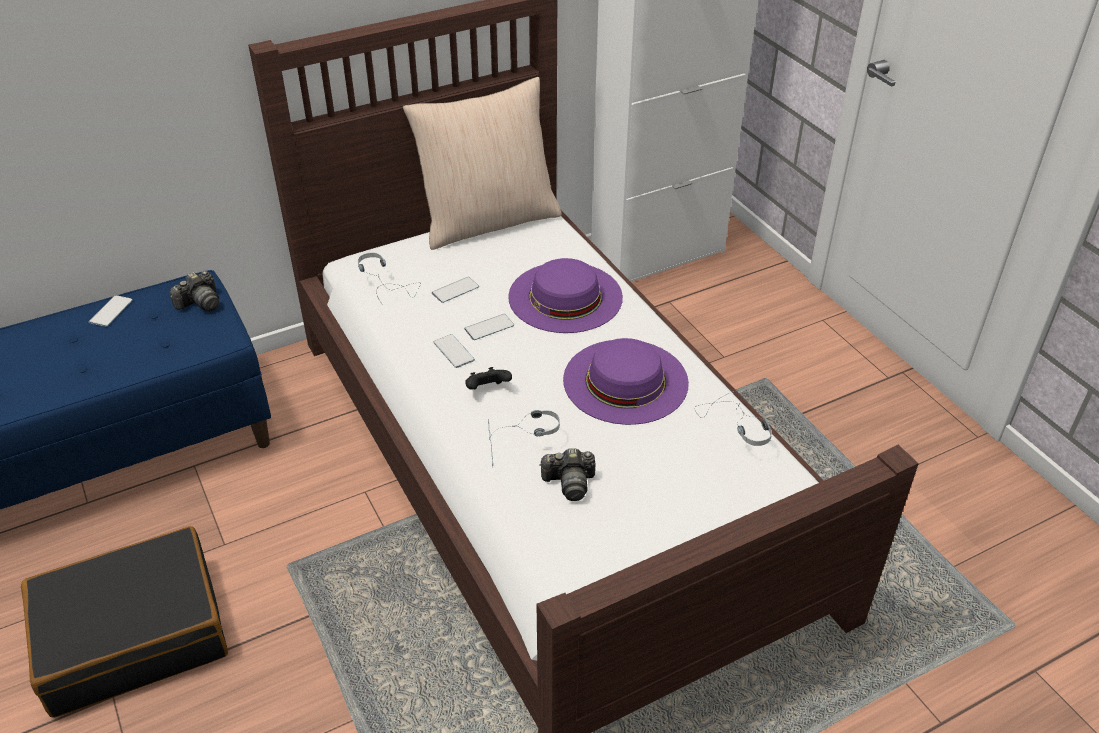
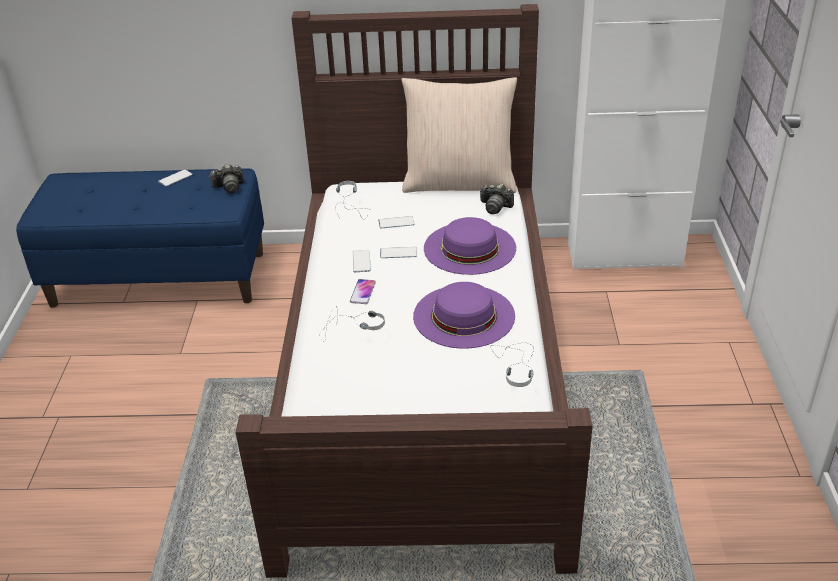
camera: 30 degrees right, 5 degrees down
(133, 635) = (93, 387): black suitcase -> none
(487, 390) = (363, 292): black game controller -> phone
(569, 483) = (366, 368): camera -> camera (495, 207)

